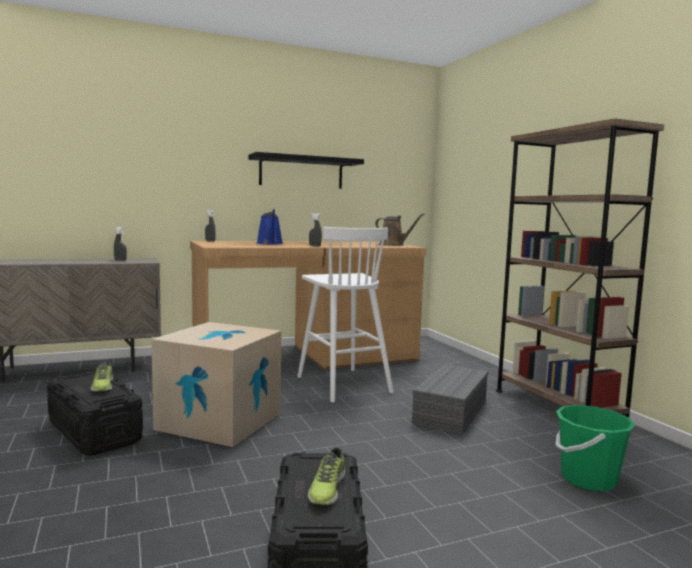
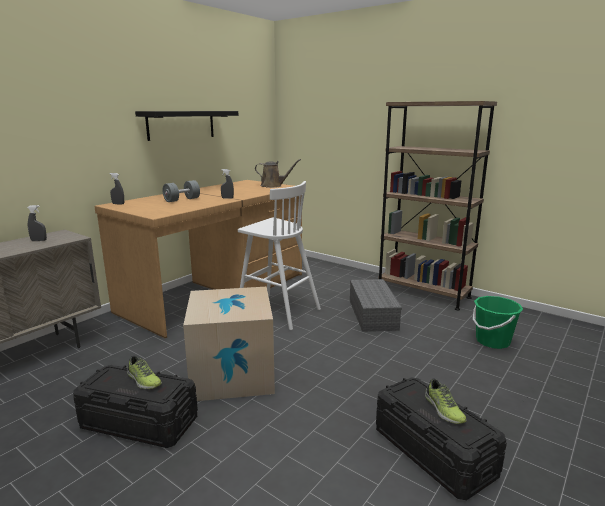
camera: 30 degrees left, 10 degrees up
(270, 243) = (182, 200): blue watering can -> grey dumbbell

